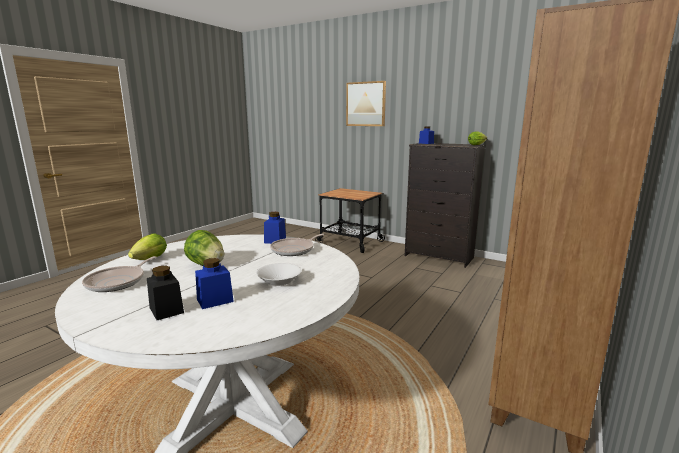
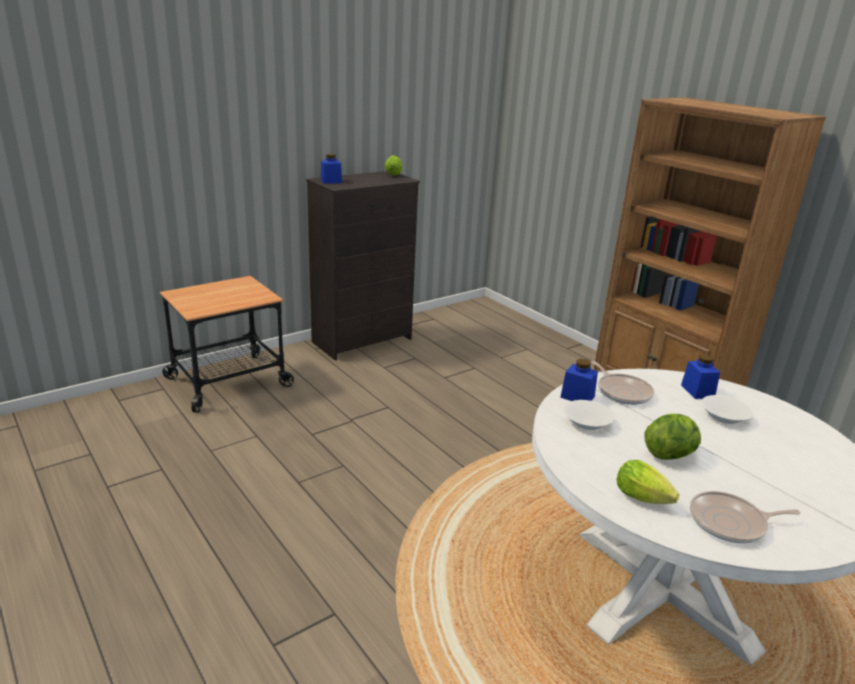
camera: 70 degrees left, 10 degrees up
(118, 282) = (731, 523): frying pan -> frying pan turned 135 degrees clockwise
(166, 310) = (808, 487): black jar -> none
(215, 300) = (780, 457): blue jar -> blue jar (697, 391)
(240, 244) = (586, 422): none -> white bowl
(366, 104) = (190, 117): picture -> none

